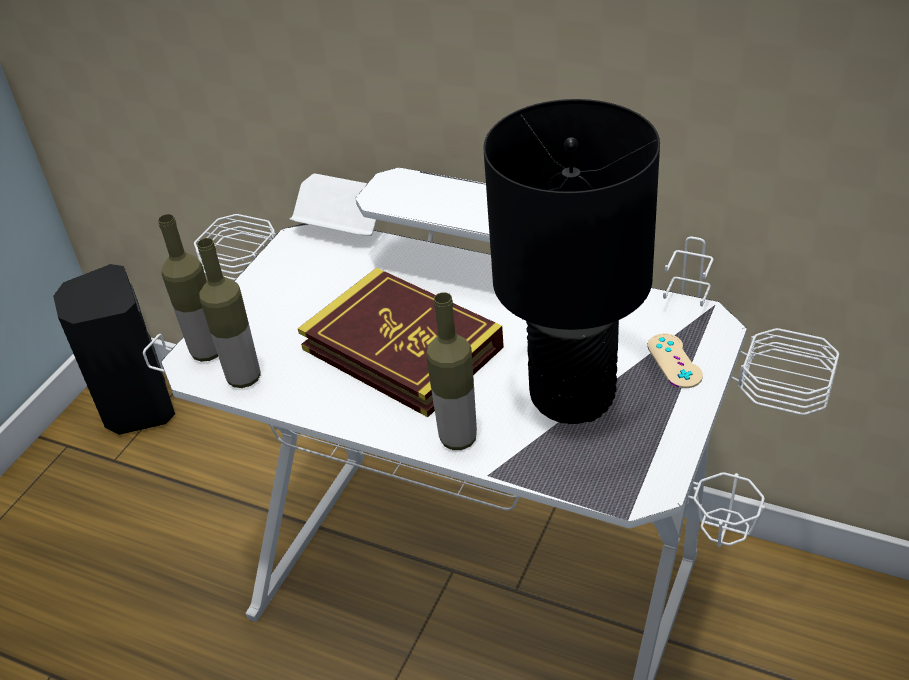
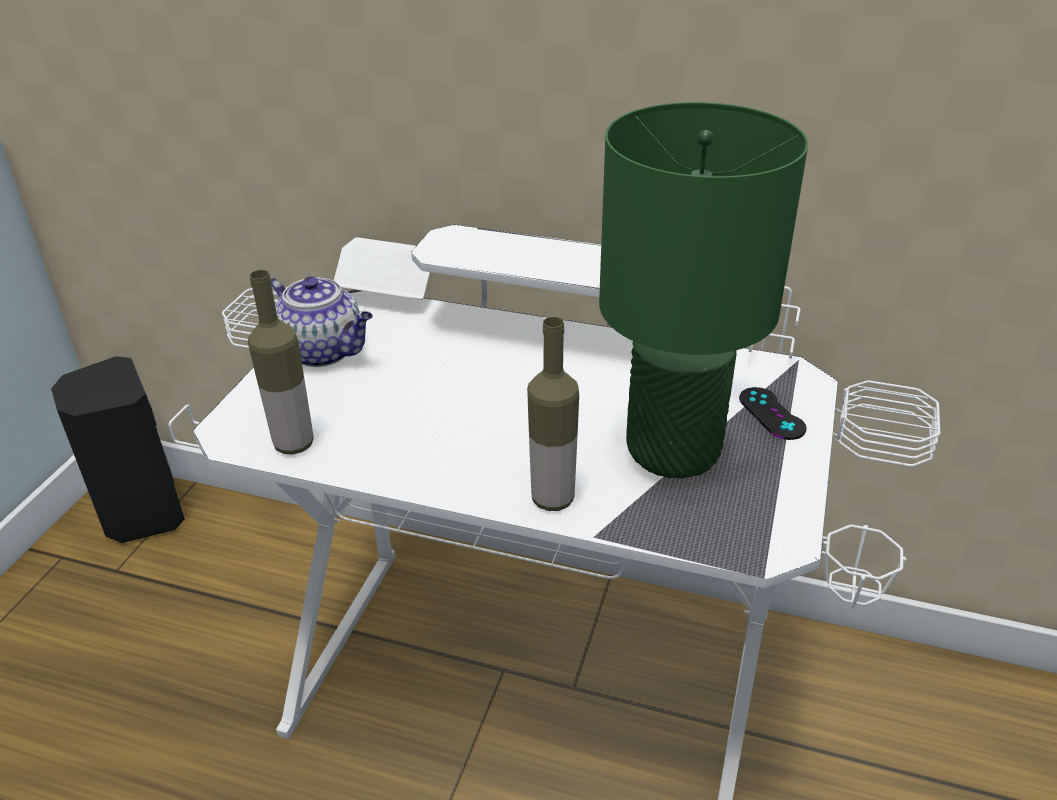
camera: 10 degrees left, 5 degrees down
(207, 352) = (248, 419): bottle -> none
(279, 286) = (324, 351): none -> teapot
(402, 348) = (472, 409): book -> none
(571, 402) = (671, 458): black table lamp -> green table lamp
(674, 361) = (771, 413): beige game controller -> black game controller

